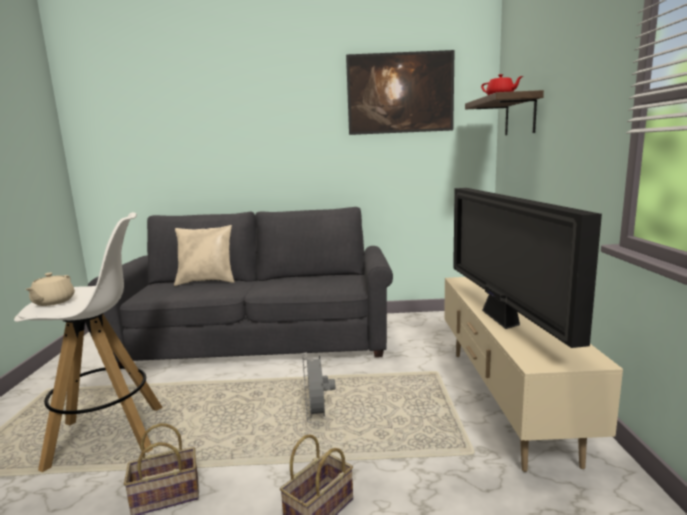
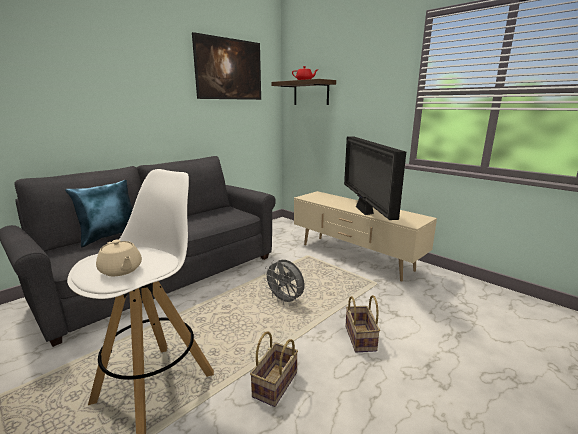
camera: 45 degrees left, 5 degrees up
(207, 282) = (110, 236): beige pillow -> blue pillow
(501, 320) = (364, 211): television -> television turned 45 degrees clockwise

